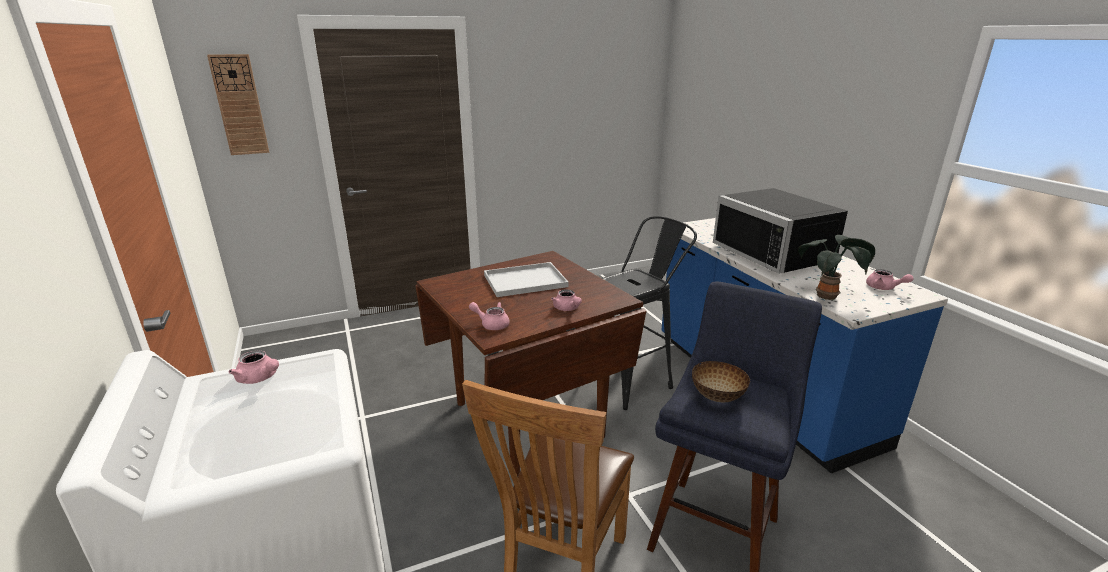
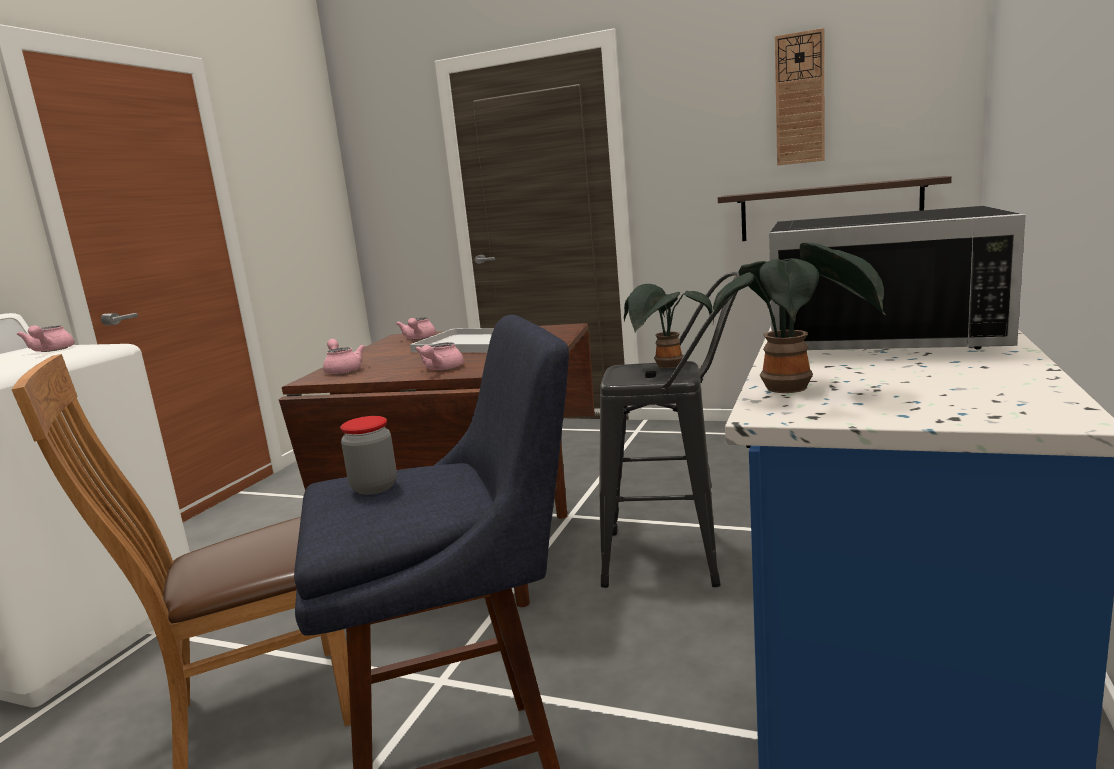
camera: 45 degrees right, 10 degrees down
(239, 105) = (385, 163): wall clock -> wall clock (800, 99)
(595, 152) = (829, 211): none -> shelf
(634, 275) = (667, 367): none -> potted plant
(718, 397) = (374, 487): bowl -> jar
(778, 253) = (881, 335): black microwave -> black microwave turned 90 degrees counterclockwise
(884, 288) = (975, 396): pink teapot -> pink teapot (419, 338)

